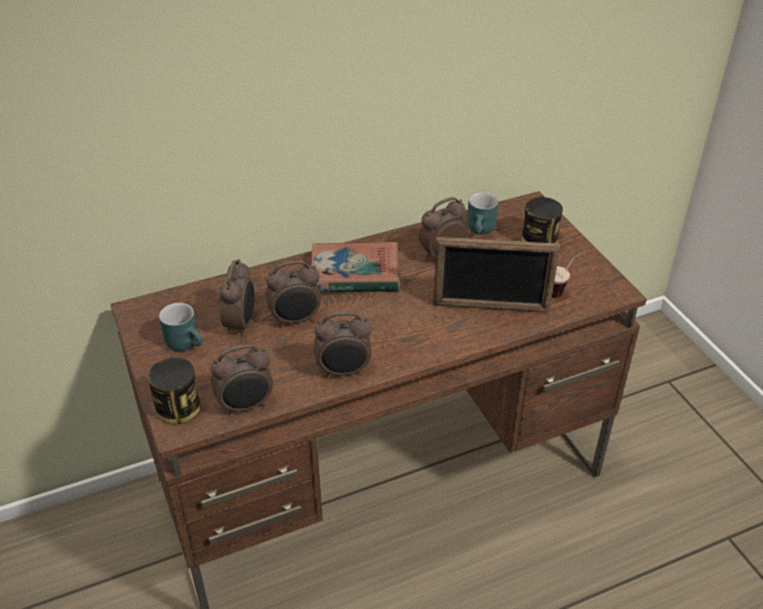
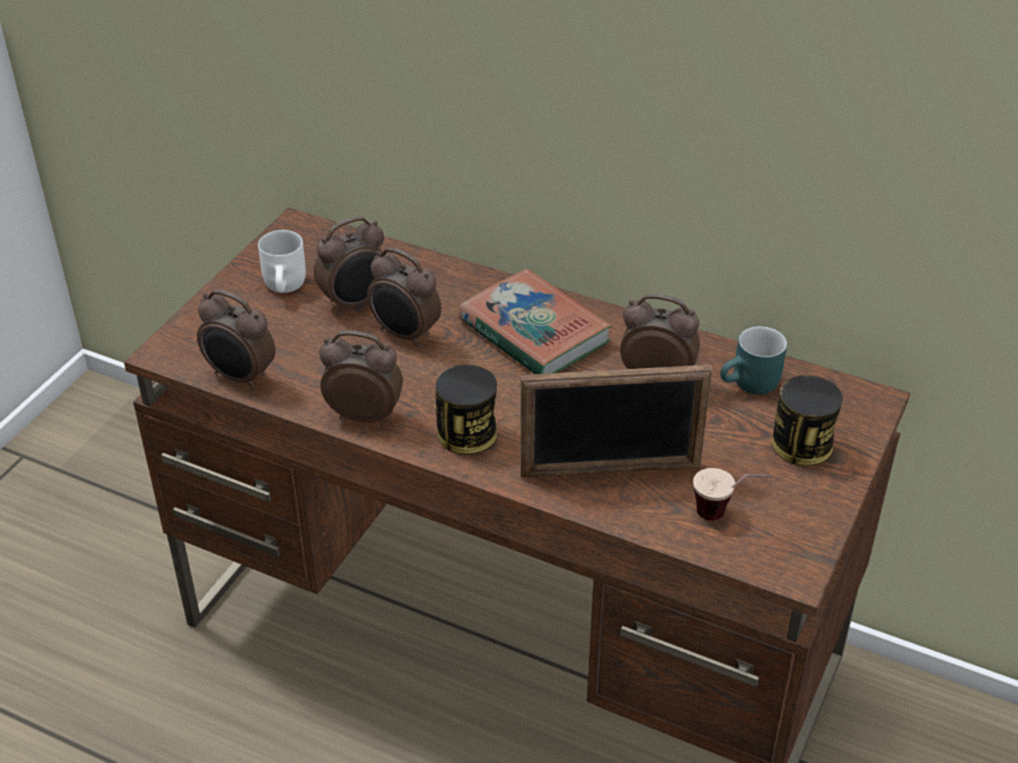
camera: 50 degrees right, 0 degrees up
(178, 407) = (193, 336): can -> can (467, 434)
(187, 342) = (287, 286): turquoise mug -> white mug
(344, 372) = (364, 415): alarm clock -> alarm clock turned 150 degrees clockwise
(490, 308) = (610, 470): picture frame -> picture frame turned 60 degrees counterclockwise

